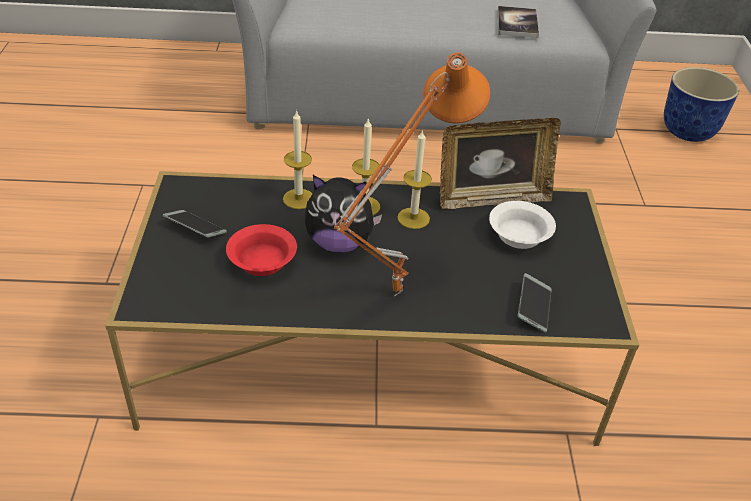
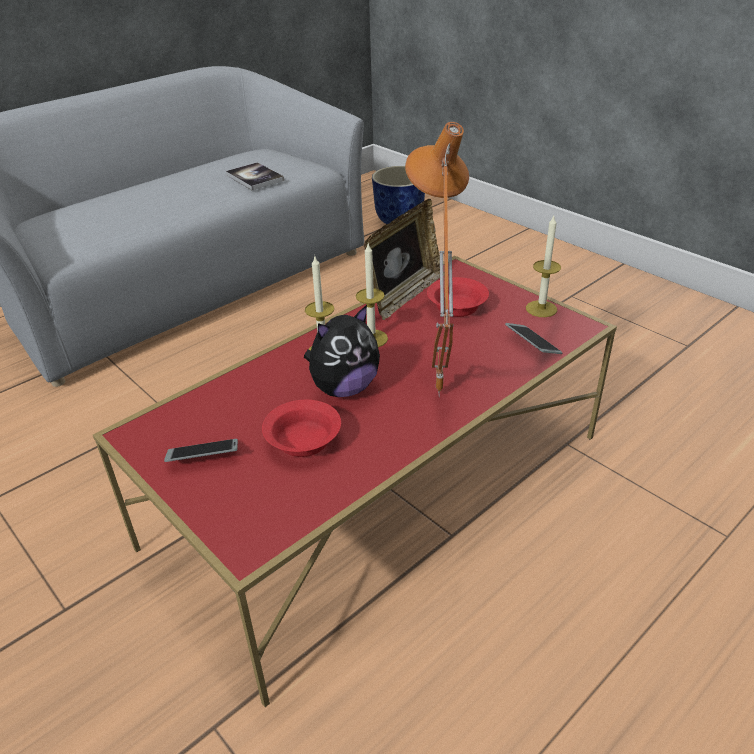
camera: 40 degrees left, 5 degrees down
(298, 199) = (262, 378): candle -> candle (541, 309)
(371, 353) = (382, 488): black coffee table -> red coffee table
(520, 235) = (457, 307): white bowl -> red bowl

